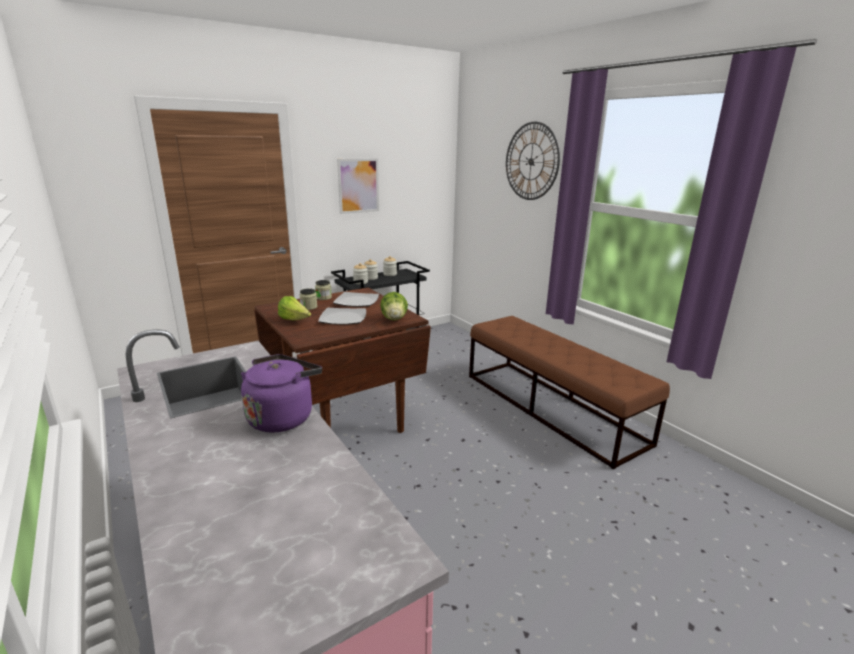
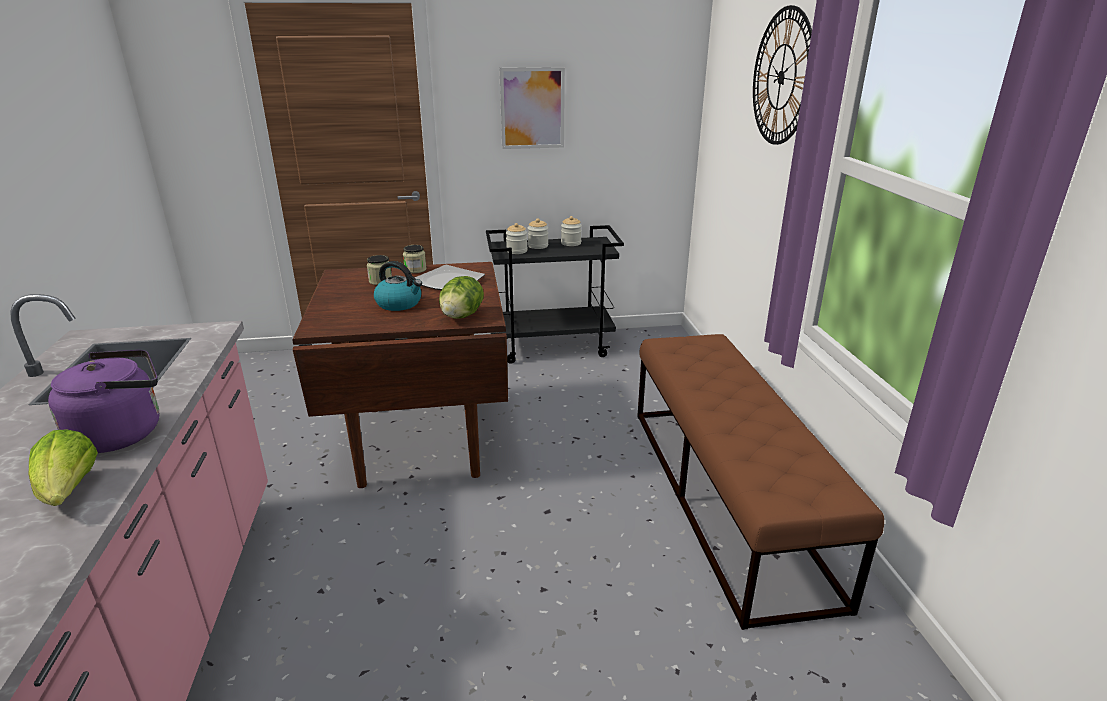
camera: 25 degrees right, 5 degrees up
(294, 320) = (341, 297): lettuce -> lettuce (70, 492)
(342, 318) = (399, 304): plate -> kettle

